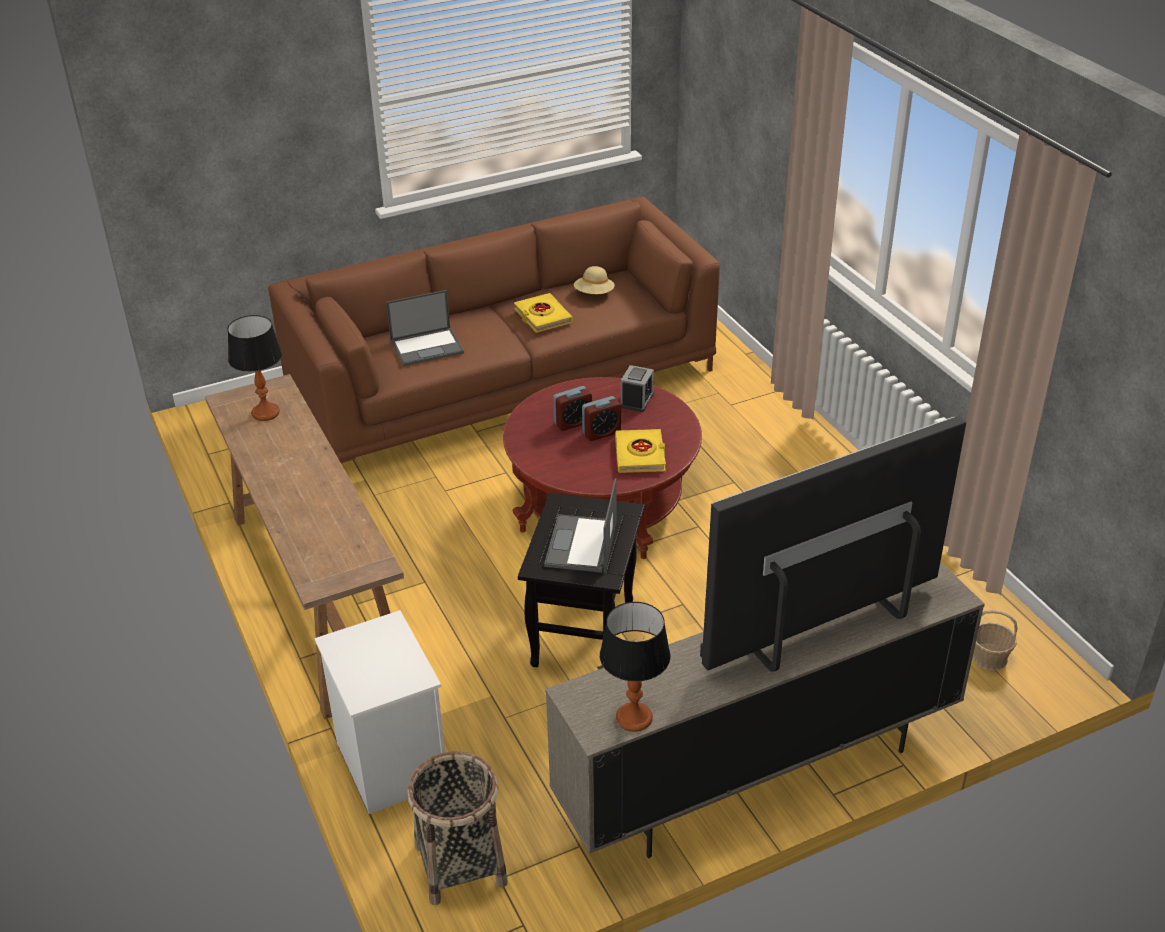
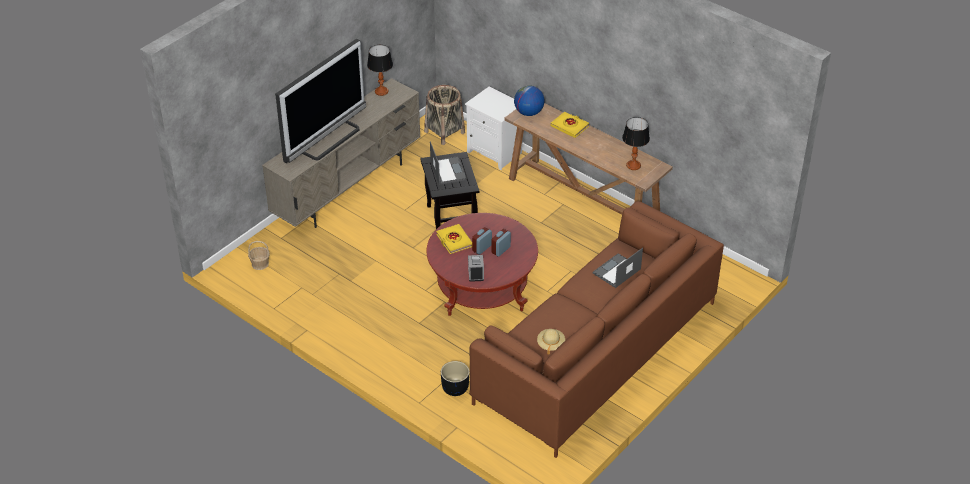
camera: 155 degrees right, 5 degrees up
(345, 567) = (528, 112): none -> globe
(542, 317) = (568, 314): yellow book -> yellow book (569, 127)
(725, 391) = (455, 388): none -> black planter

